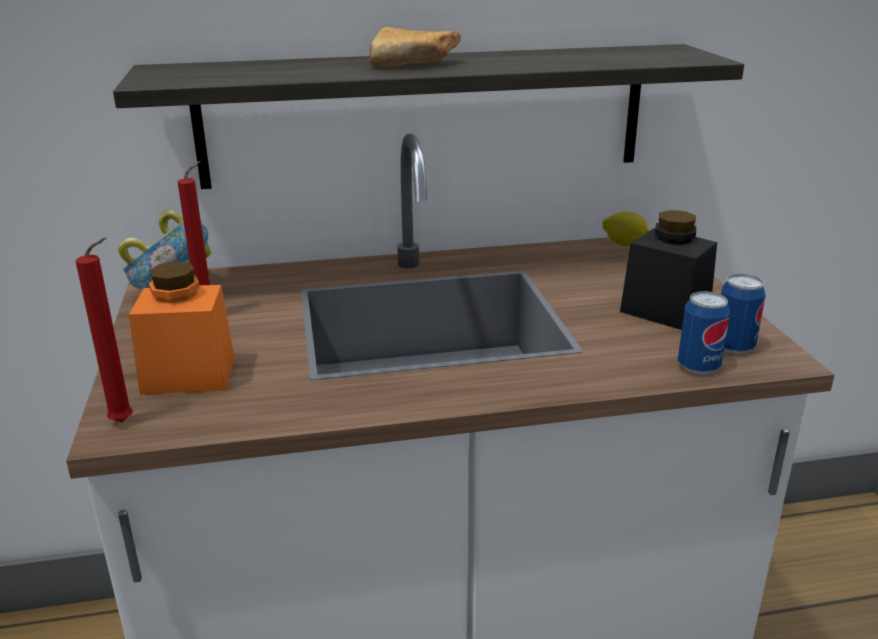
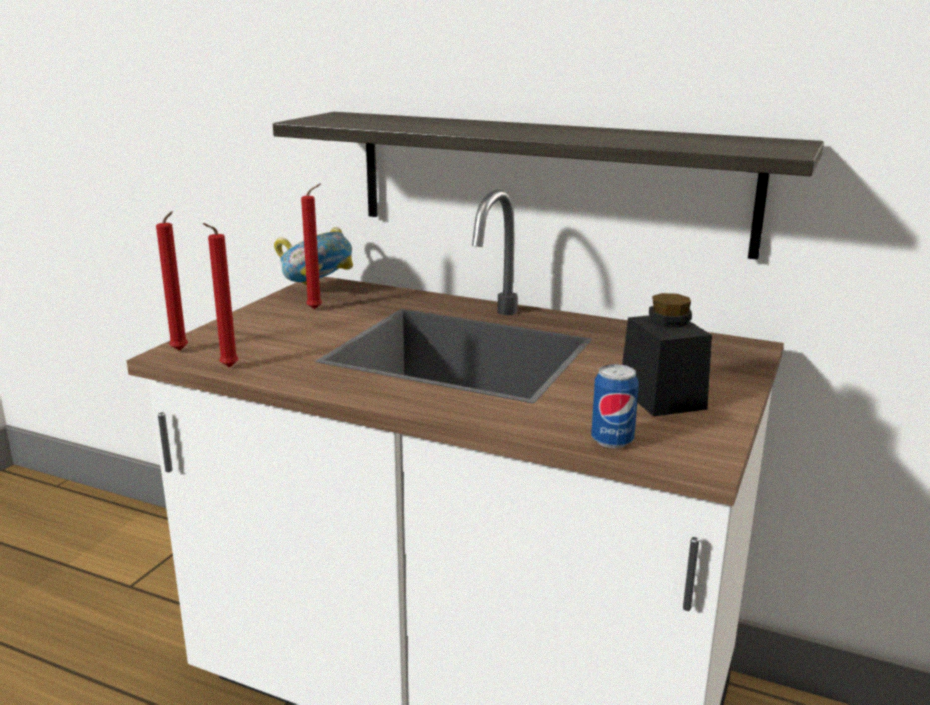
camera: 35 degrees right, 5 degrees down
(189, 375) = (251, 338): orange jar -> none
(223, 423) = (227, 368): none -> red candle
(415, 63) = (515, 129): bread -> none
(624, 245) = (723, 342): lemon -> none
(733, 347) = (675, 439): can -> none

